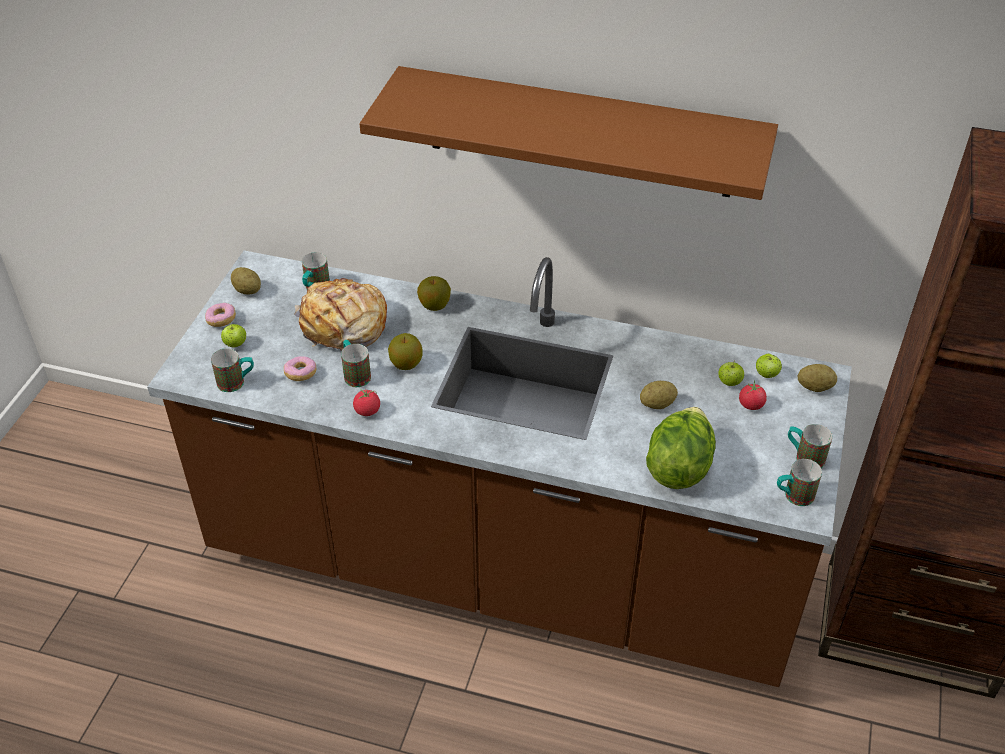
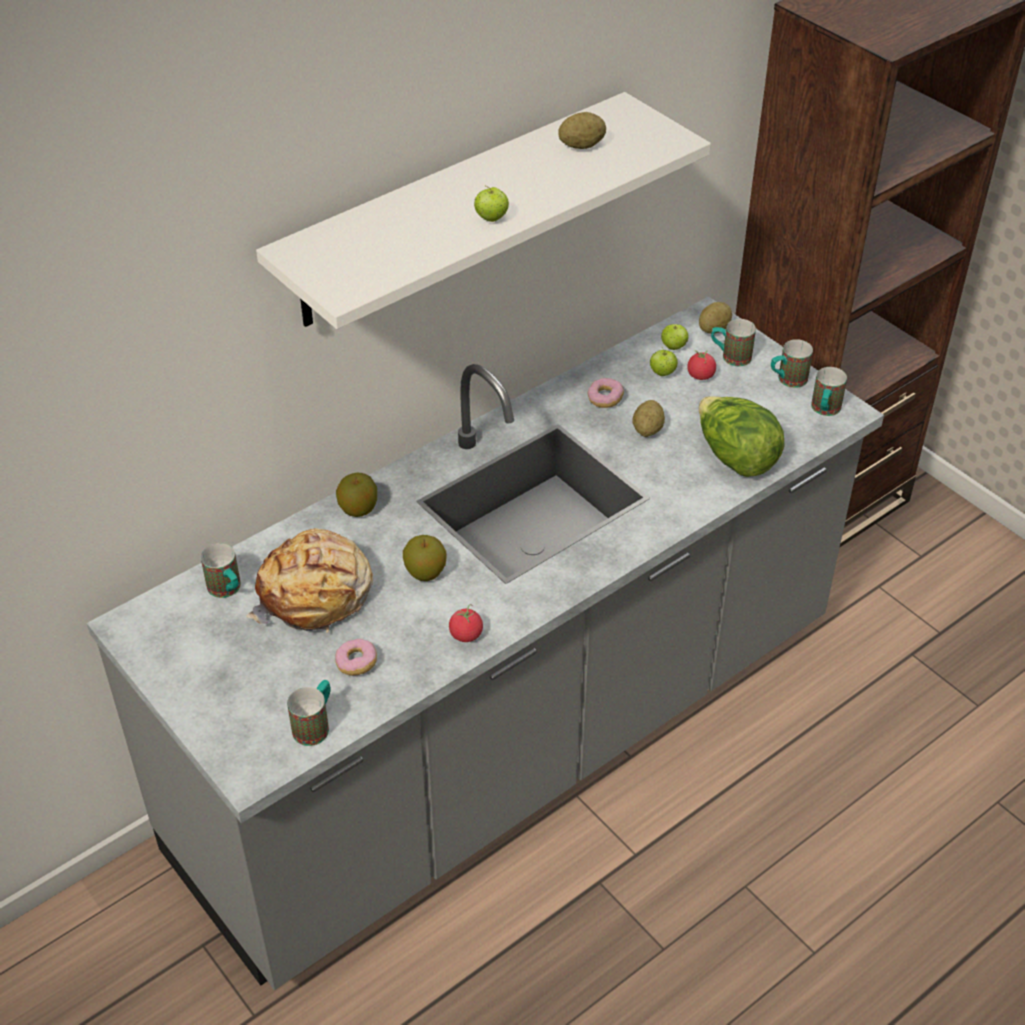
camera: 55 degrees left, 0 degrees up
(221, 320) = (193, 695): donut -> donut (605, 399)
(235, 344) = (250, 700): apple -> apple (491, 218)
(247, 290) = (165, 649): potato -> potato (581, 146)
(355, 374) = (400, 619): mug -> mug (730, 357)
(502, 565) = (512, 740): brown counter -> grey counter
(580, 133) = (453, 211): brown shelf -> white shelf

